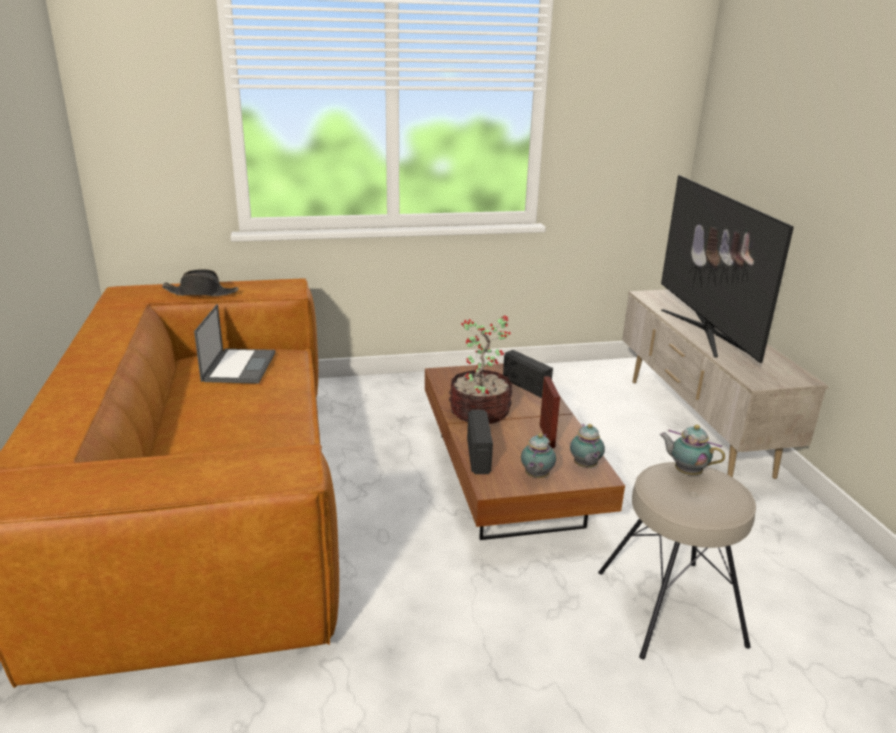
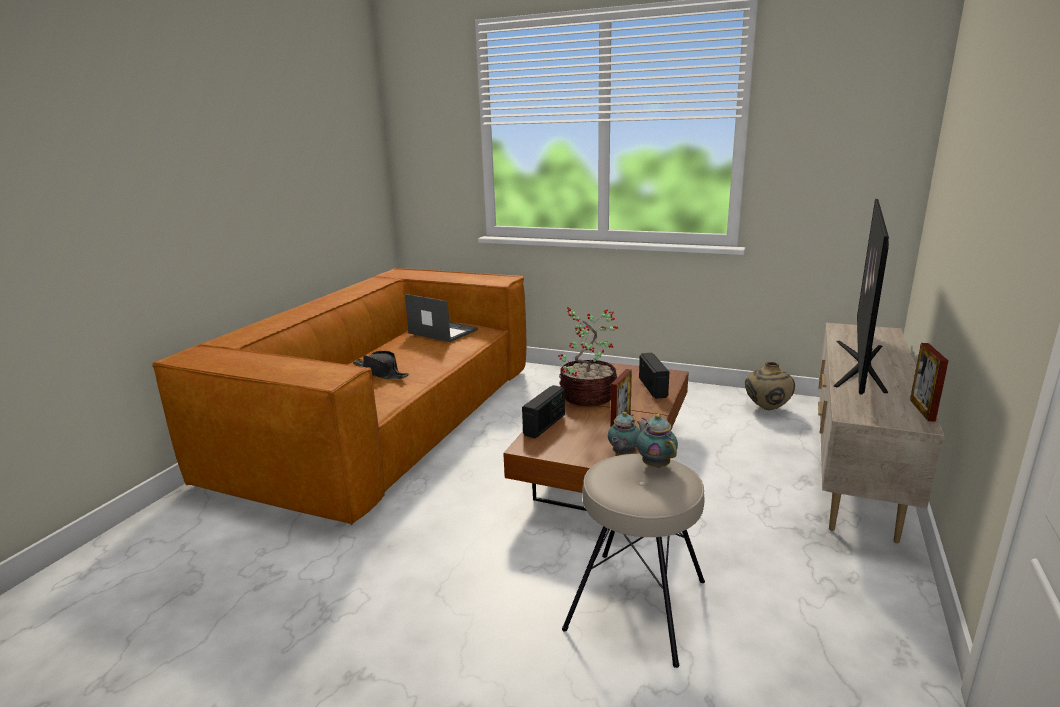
camera: 35 degrees right, 5 degrees down
(201, 293) = (441, 276): black hat -> black hat (381, 373)
(239, 366) = (442, 331): laptop -> laptop turned 90 degrees counterclockwise
(535, 477) = (570, 450): teapot -> none
(580, 381) = (766, 409): none -> beige vase
(791, 366) = (922, 410): none -> picture frame

